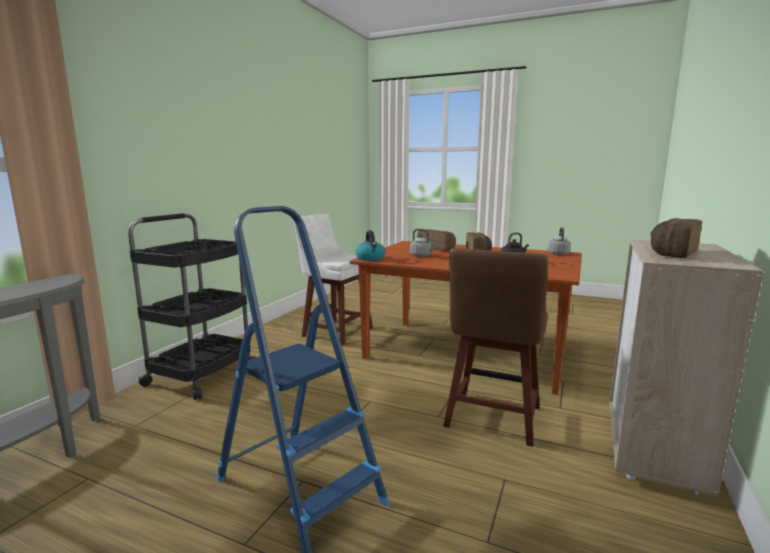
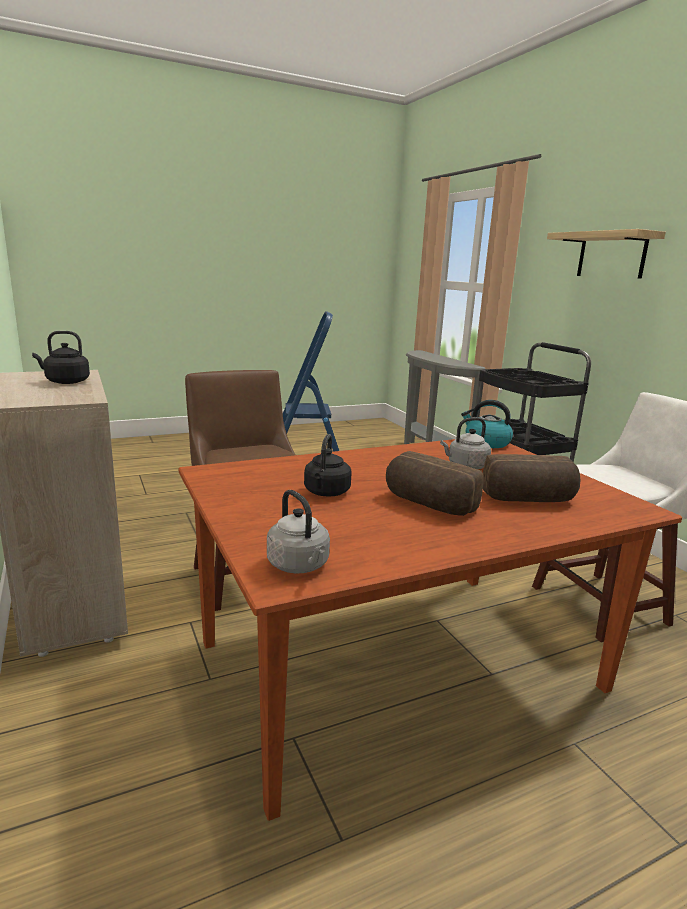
camera: 130 degrees right, 5 degrees up
(166, 129) = (611, 255): none -> shelf
(671, 253) = (65, 382): bread -> black kettle

